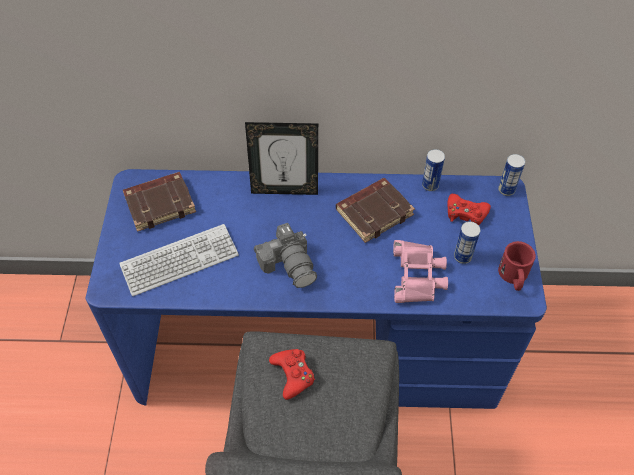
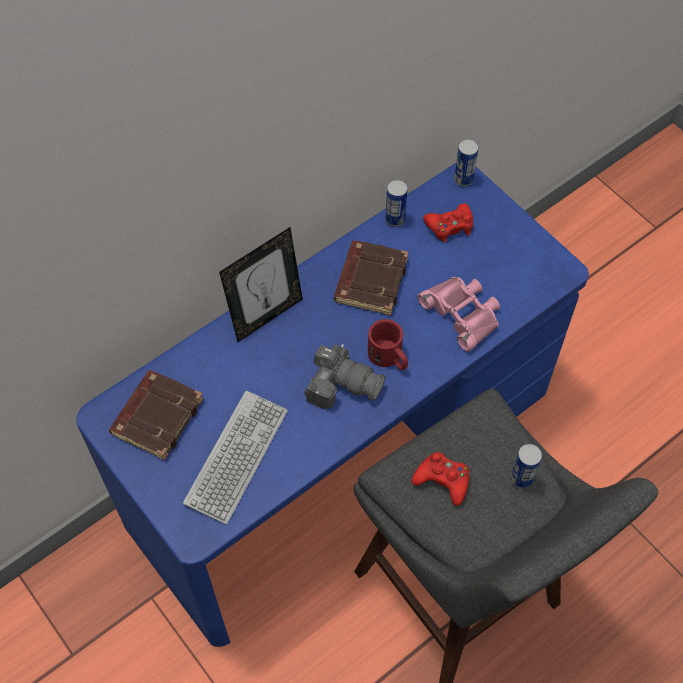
camera: 40 degrees left, 5 degrees up
(462, 257) = (483, 269): can -> can (521, 479)
(513, 277) = (539, 258): red mug -> red mug (389, 358)

